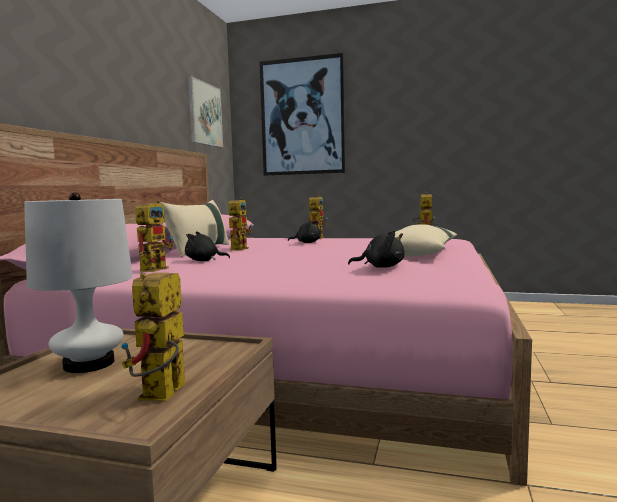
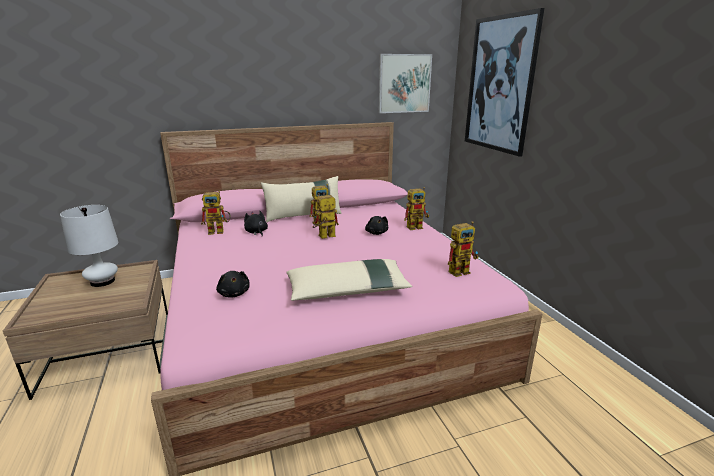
camera: 55 degrees right, 15 degrees up
(162, 396) = (59, 313): toy robot -> toy robot (324, 237)

